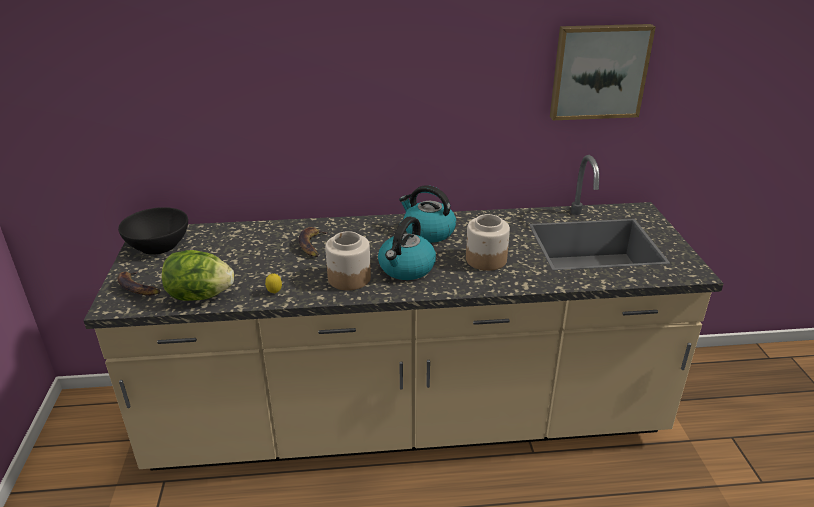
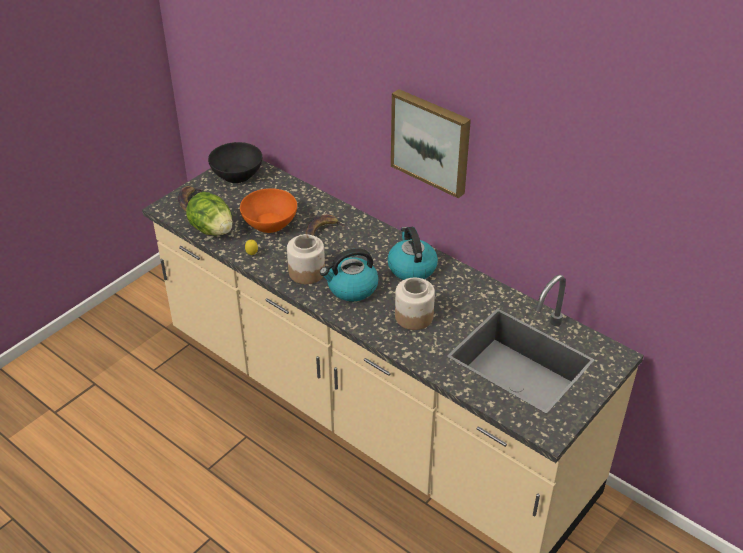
camera: 45 degrees right, 10 degrees up
(253, 262) = (270, 223): none -> orange bowl
(598, 71) = (600, 201): picture -> picture (432, 141)

